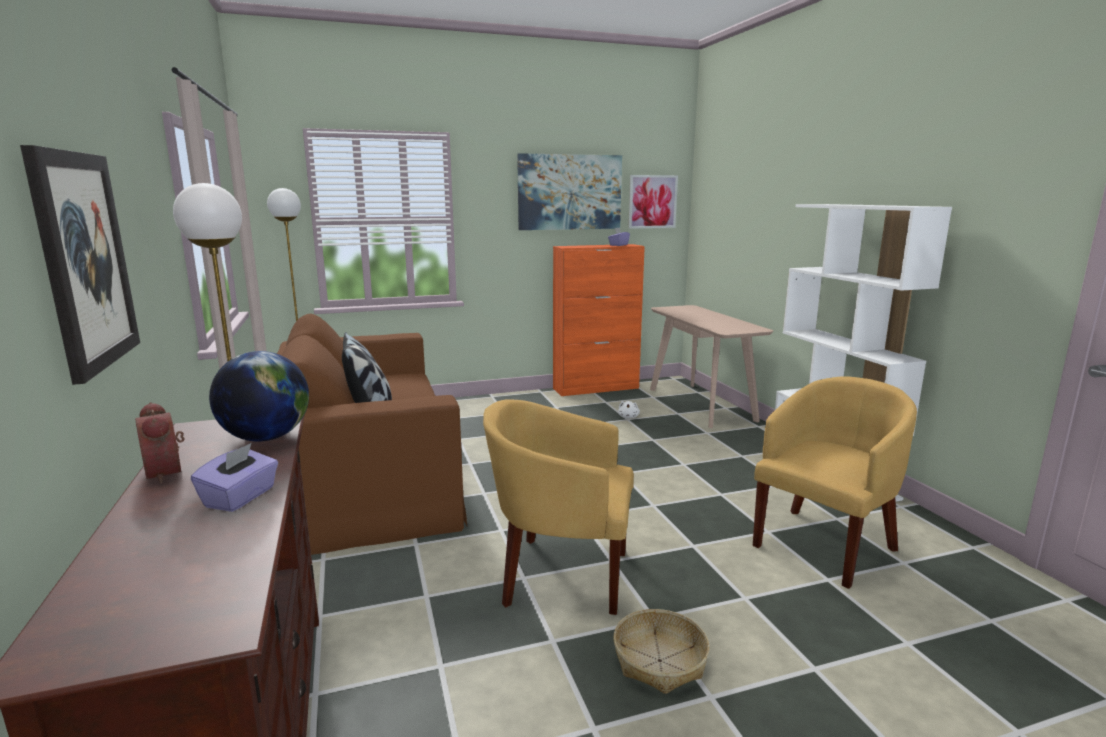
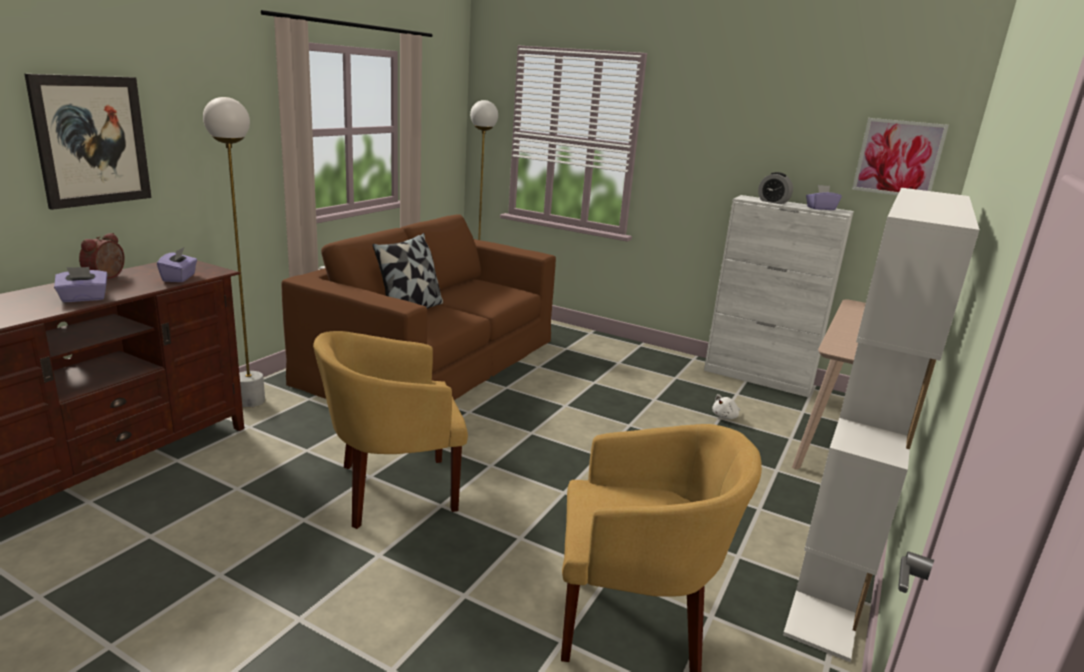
camera: 45 degrees right, 5 degrees up
(266, 438) = (179, 278): globe -> purple tissue box
(560, 574) = (392, 490): yellow armchair -> yellow armchair turned 75 degrees counterclockwise
(569, 192) = (776, 132): picture -> none
(586, 246) = (773, 202): none -> alarm clock
(596, 388) = (758, 378): orange cabinet -> white cabinet
(660, 661) = (323, 578): basket -> none

